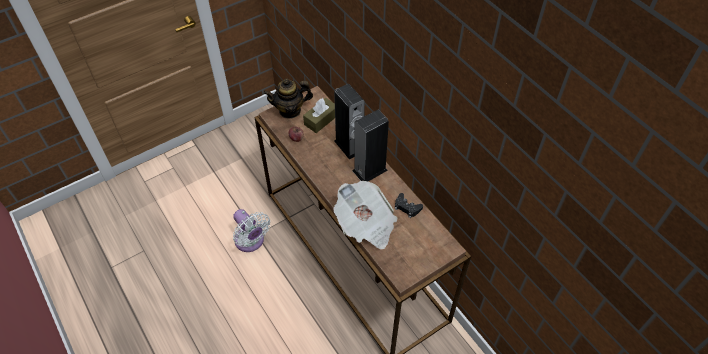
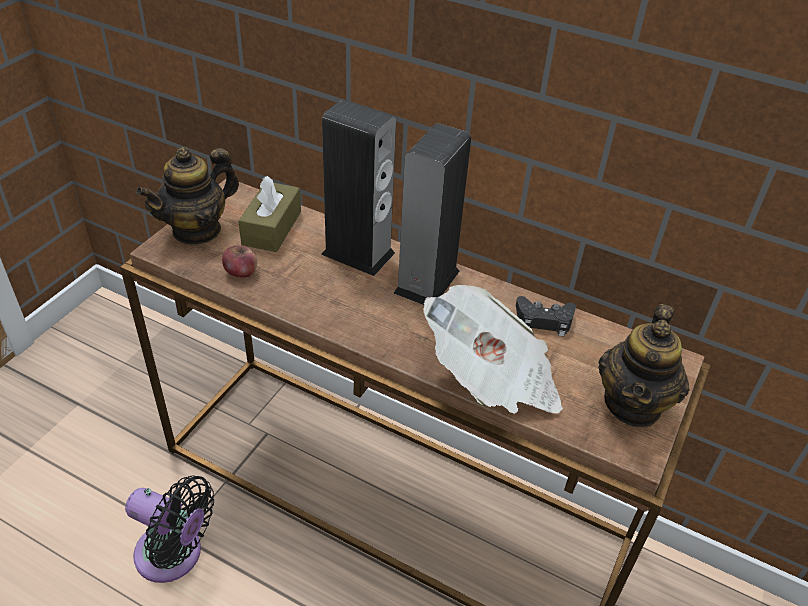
camera: 30 degrees left, 10 degrees down
(251, 242) = (174, 555): white fan -> black fan
(416, 258) = (633, 404): none -> teapot

